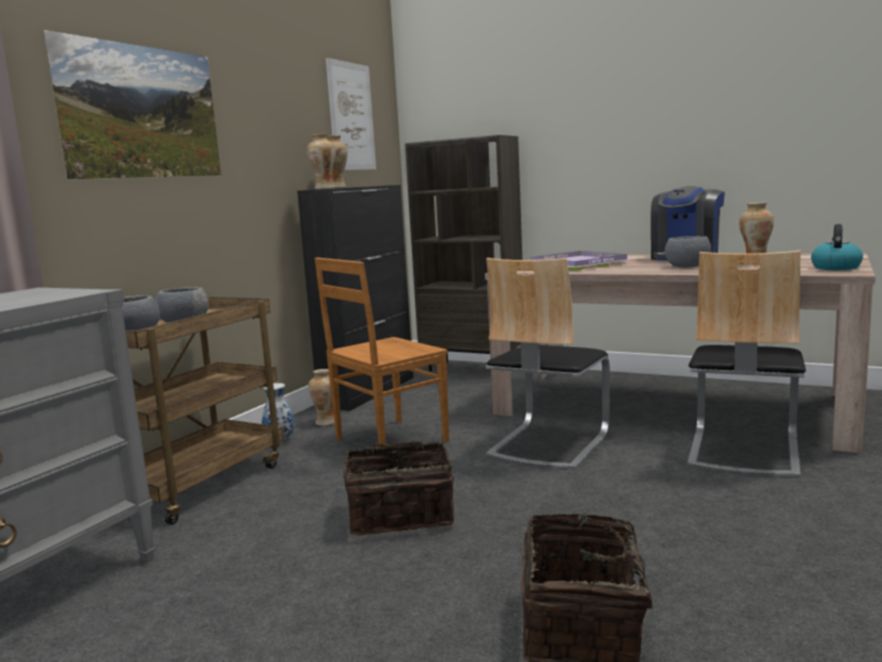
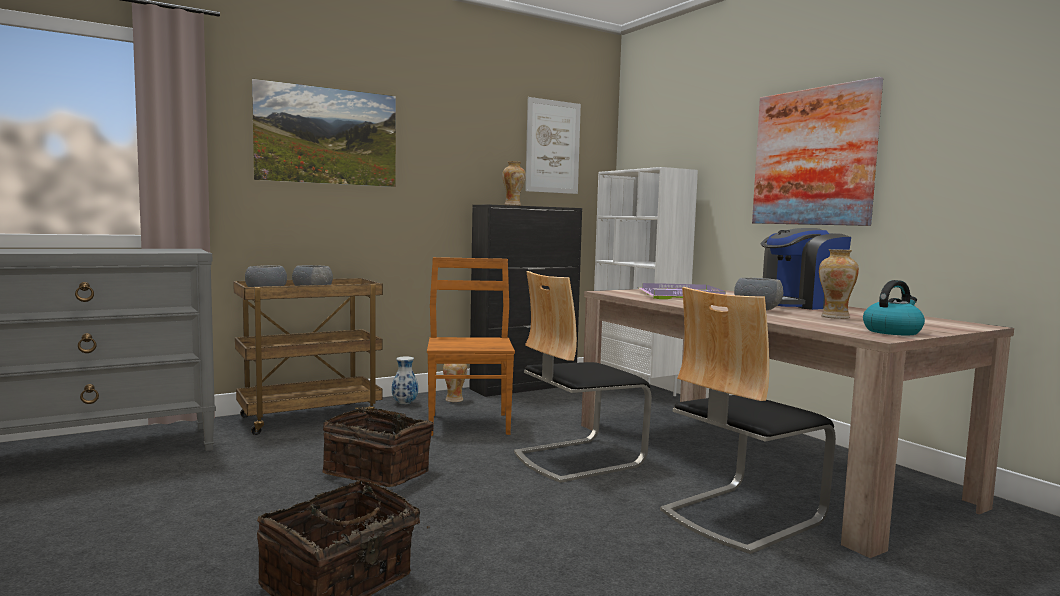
camera: 30 degrees right, 5 degrees down
(324, 188) = (492, 204): vase -> none
(388, 441) = (469, 423): brown chair -> brown chair turned 90 degrees clockwise
(473, 368) = (637, 389): brown bookcase -> white bookcase
(652, 119) = (813, 157): none -> picture

